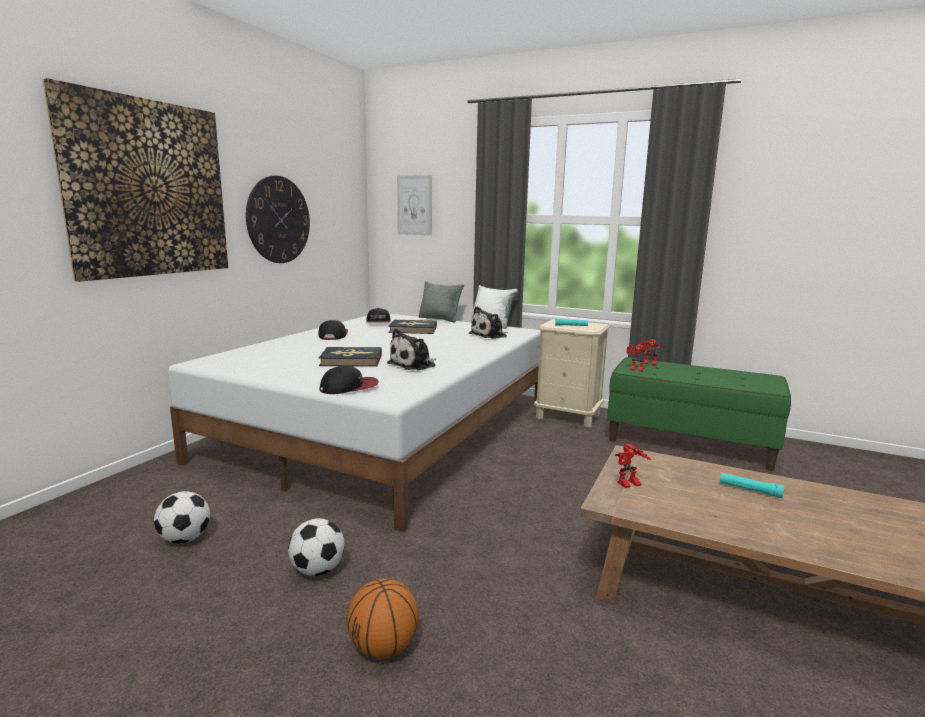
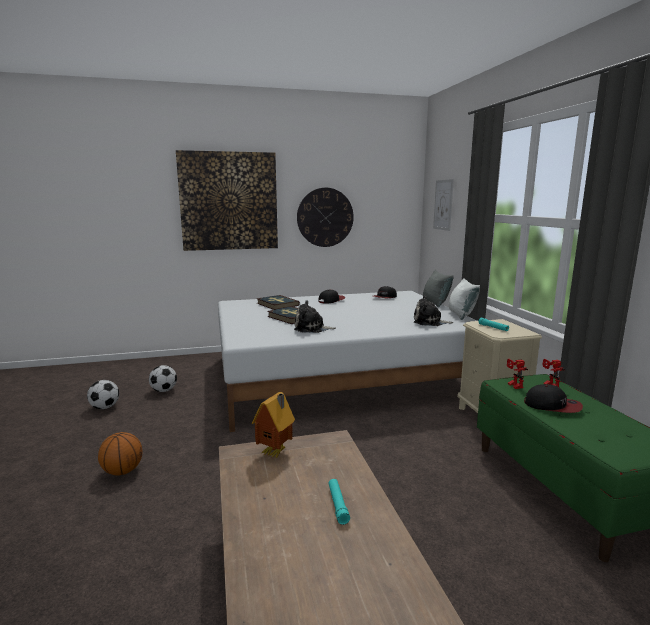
camera: 50 degrees right, 0 degrees up
(317, 570) = (169, 428): football -> football (105, 407)
(349, 388) = (242, 331): cap -> cap (552, 406)
(413, 329) = (390, 306): book -> book (277, 304)
(629, 485) = (276, 453): toy robot -> toy house

